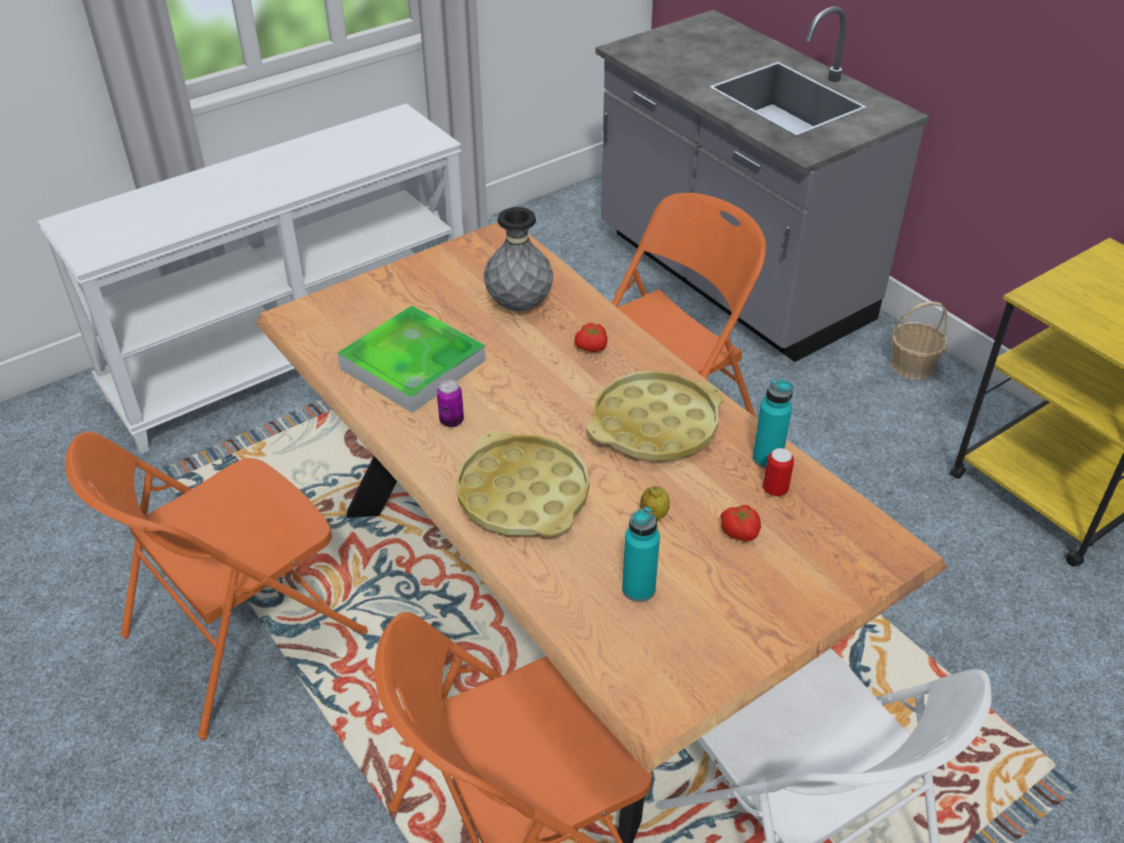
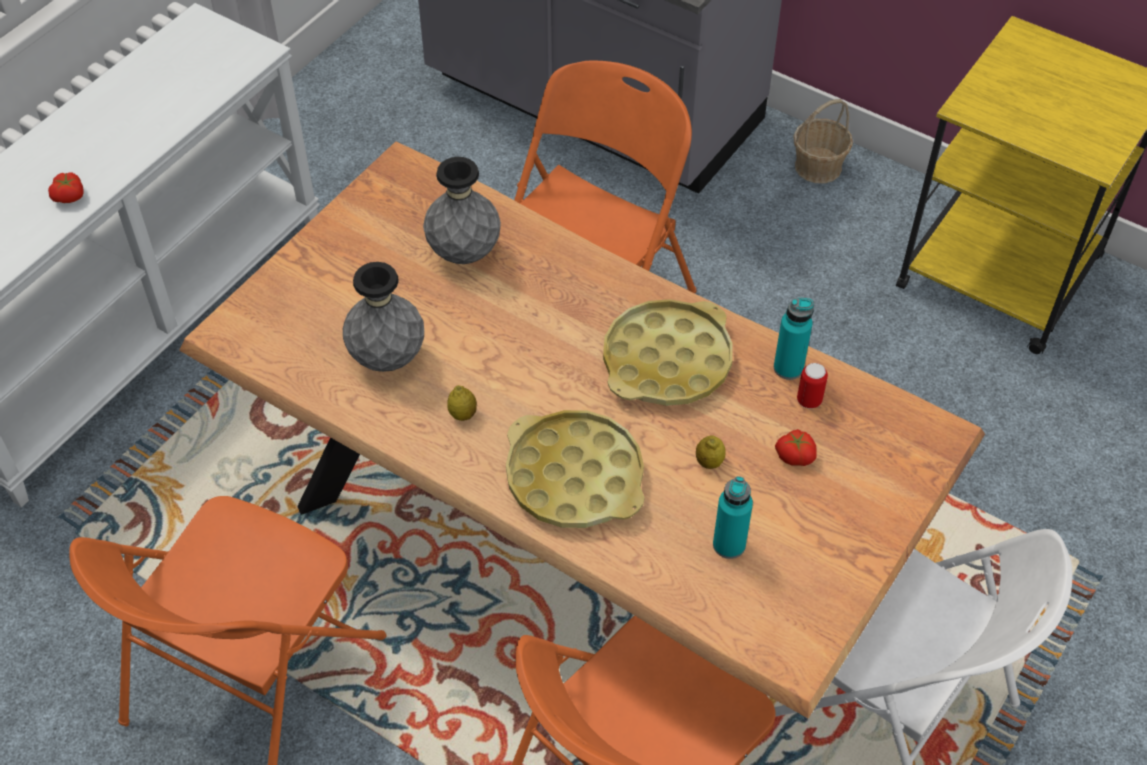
camera: 20 degrees left, 10 degrees up
(413, 364) = (388, 358): tray -> grey vase
(451, 421) = (462, 414): can -> lemon
(592, 347) = (564, 285): tomato -> tomato (70, 197)

